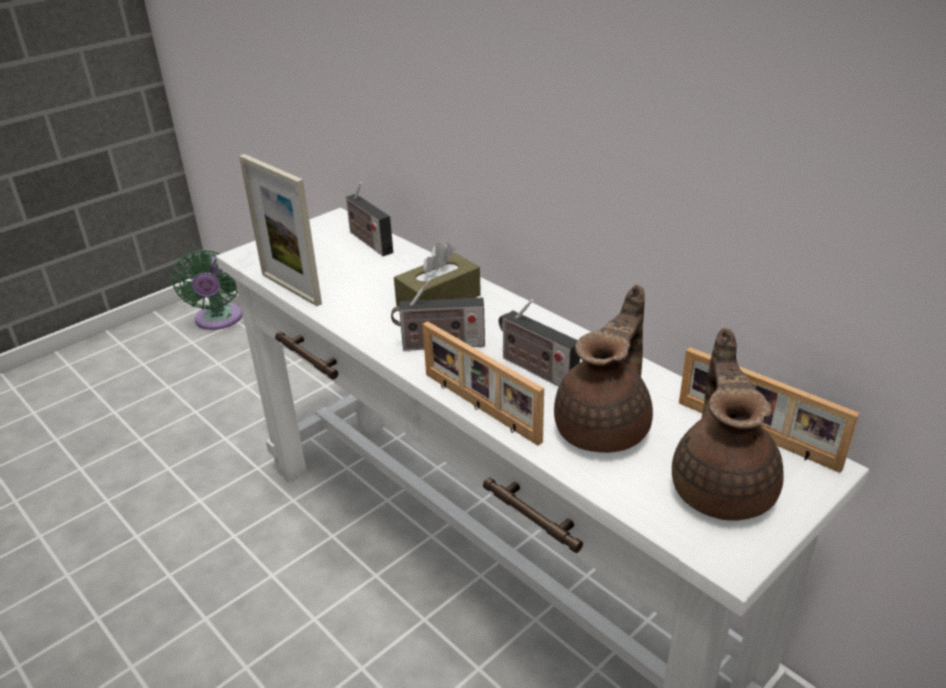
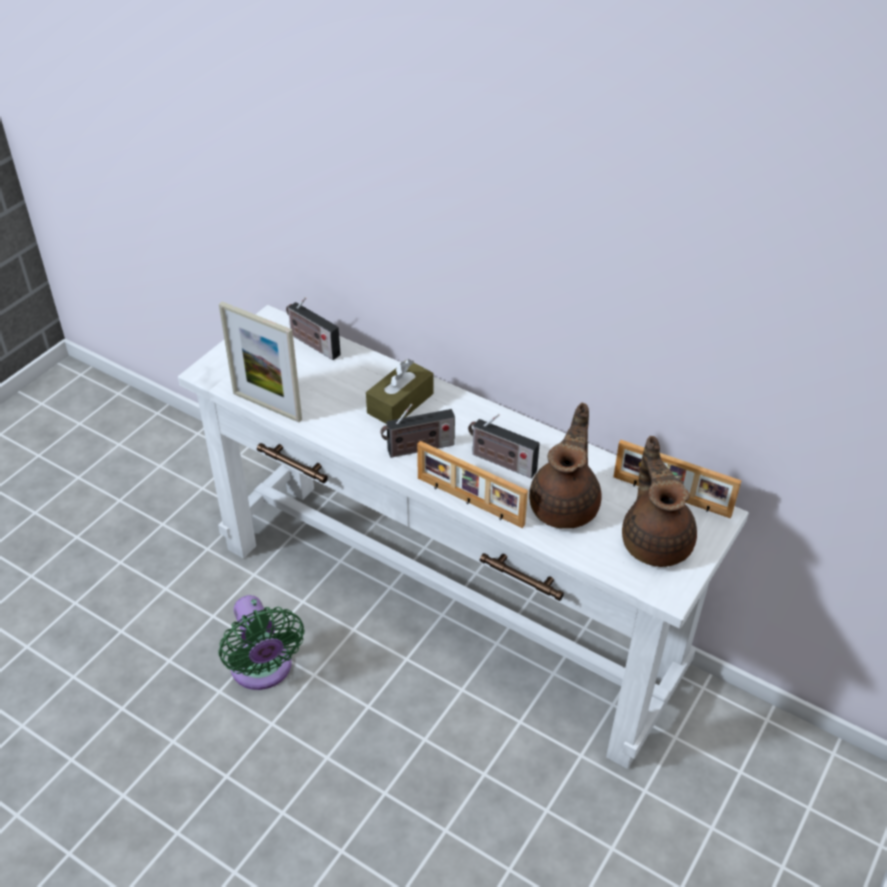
camera: 15 degrees left, 10 degrees up
(218, 320) = (96, 394): green fan -> green fan (263, 670)

